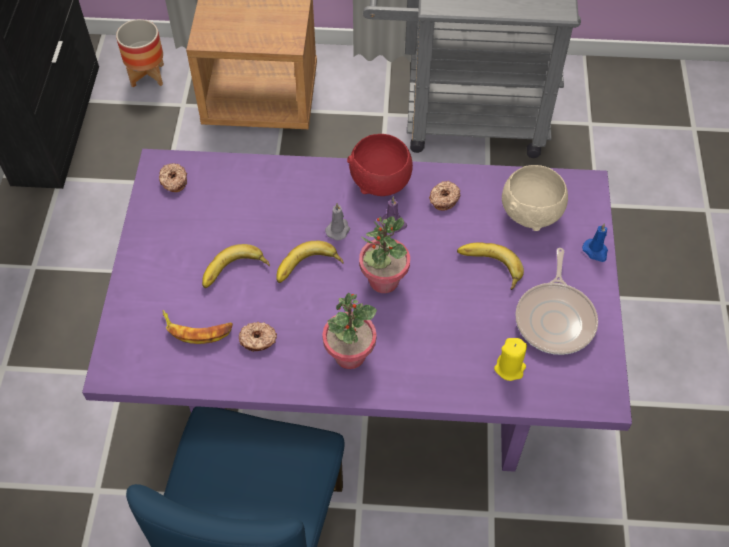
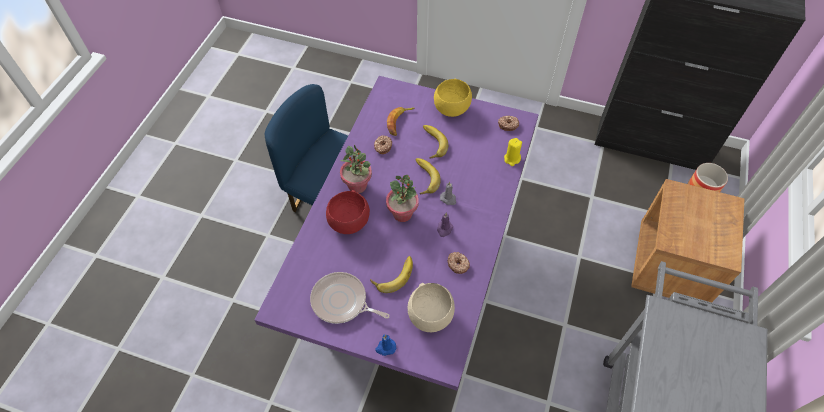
camera: 105 degrees right, 0 degrees up
(153, 260) = (451, 109): none -> yellow bowl
(381, 182) = (481, 231): red bowl -> red bowl (349, 223)
(509, 368) = (317, 263): yellow candle -> yellow candle (512, 159)

